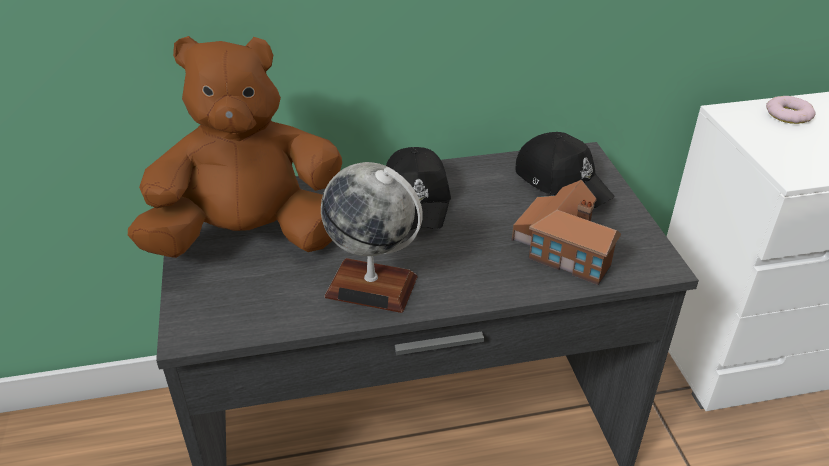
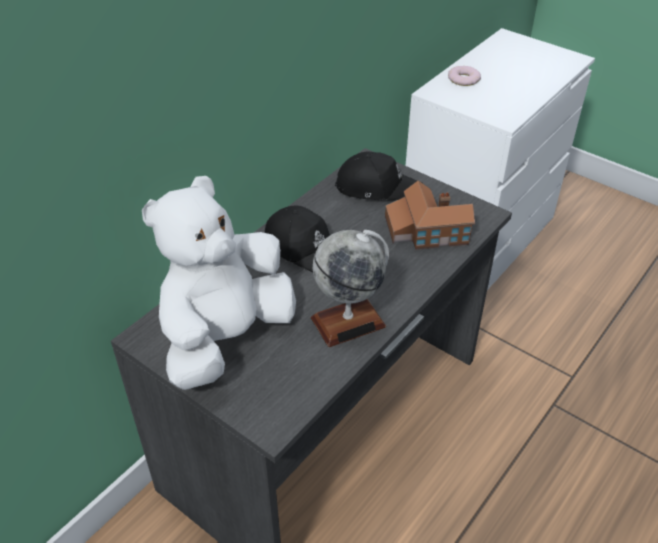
camera: 40 degrees left, 5 degrees up
(251, 238) = (226, 338): brown plush toy -> white plush toy

